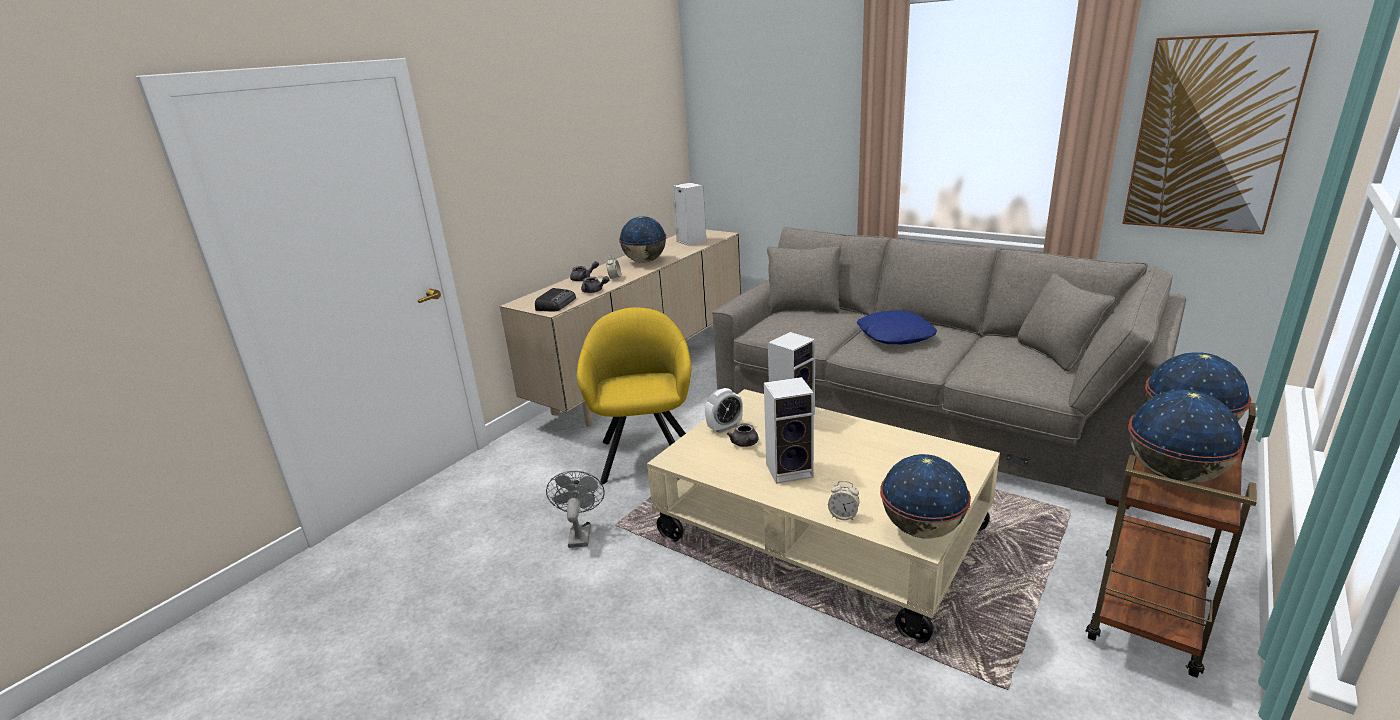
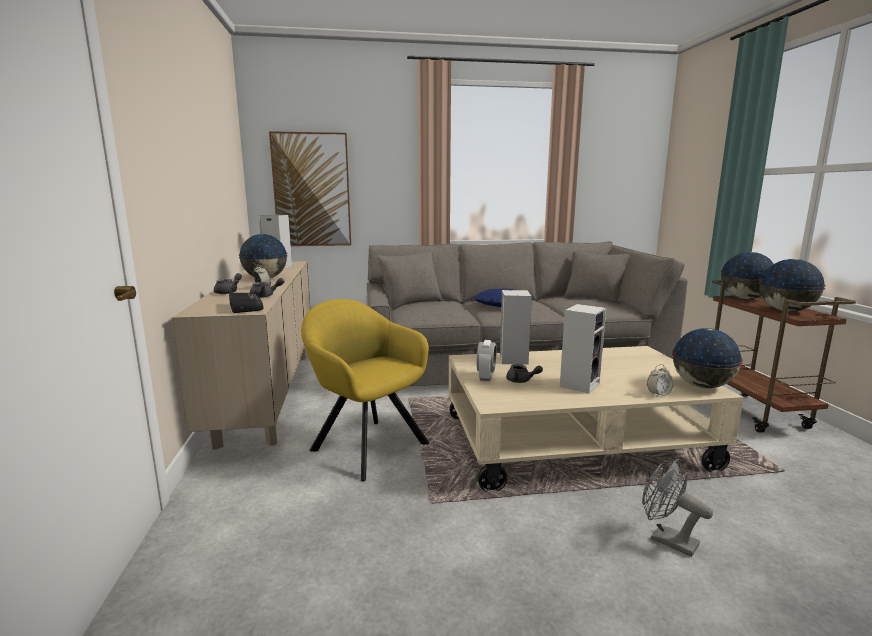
camera: 45 degrees left, 10 degrees down
(580, 533) = (410, 525): grey fan -> grey fan (666, 539)
(1210, 135) = (613, 174): picture -> picture (312, 190)

